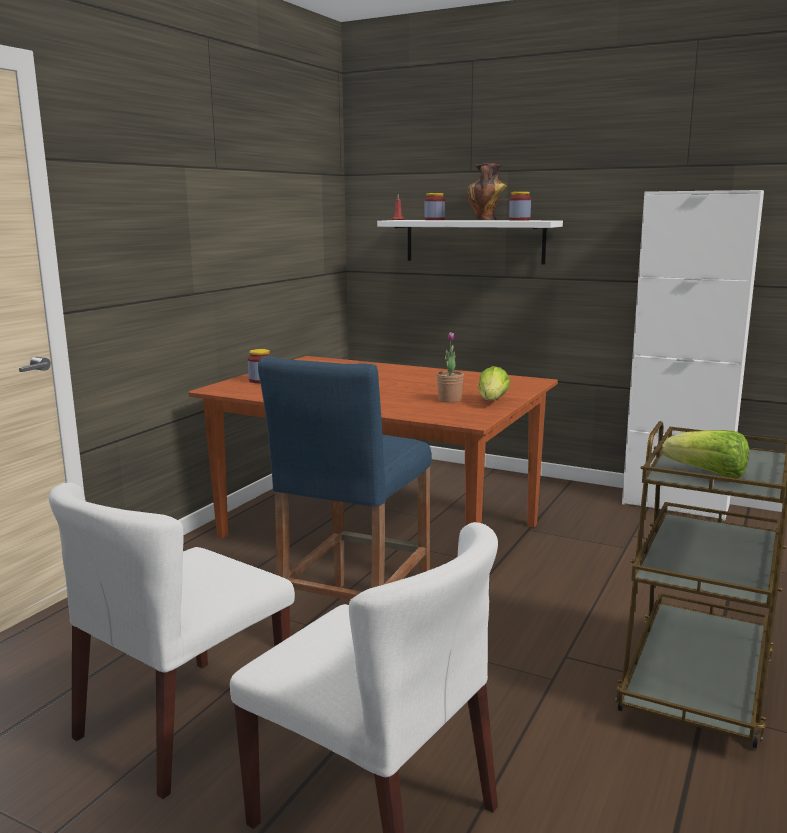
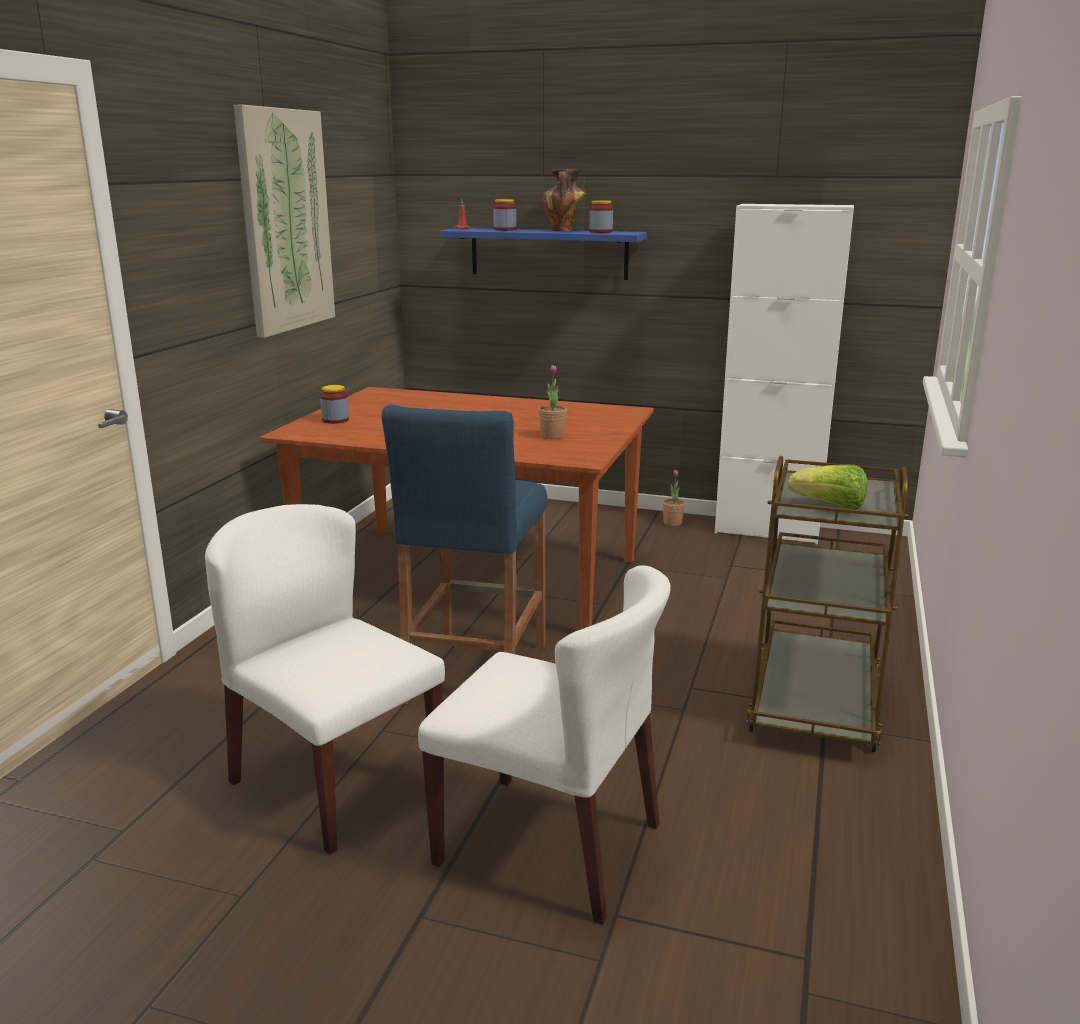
camera: 10 degrees left, 5 degrees up
(184, 723) = (334, 783): white chair -> white chair turned 105 degrees clockwise
(229, 206) = (285, 221): none -> picture
(474, 241) = (548, 253): white shelf -> blue shelf
(492, 401) = (597, 436): lettuce -> none
(582, 492) = (672, 523): none -> potted plant

